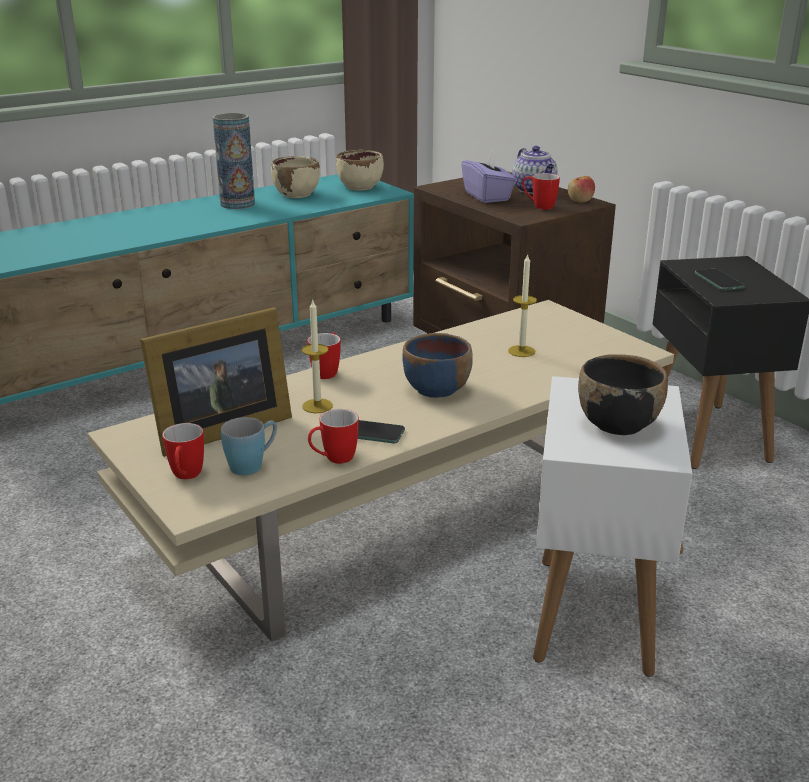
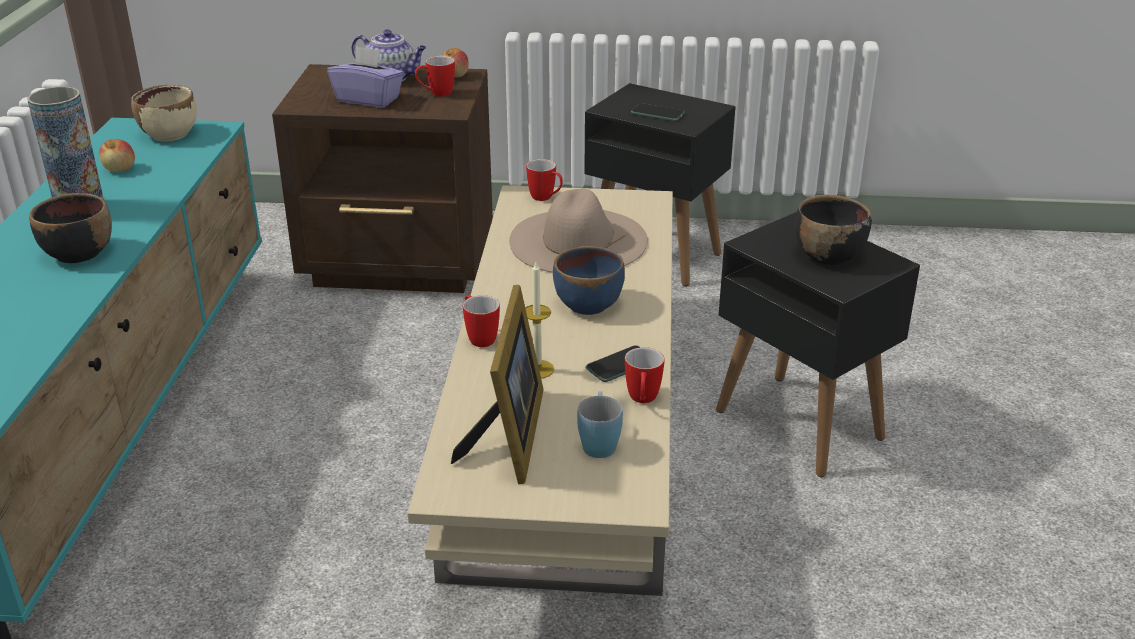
camera: 50 degrees left, 5 degrees up
(186, 222) = (78, 253): none -> black bowl
(186, 477) = (577, 485): mug -> mug (546, 198)
(297, 194) = (120, 169): beige bowl -> apple
(521, 351) = (578, 240): candle -> beige hat
(593, 612) = (797, 423): white side table -> black side table

